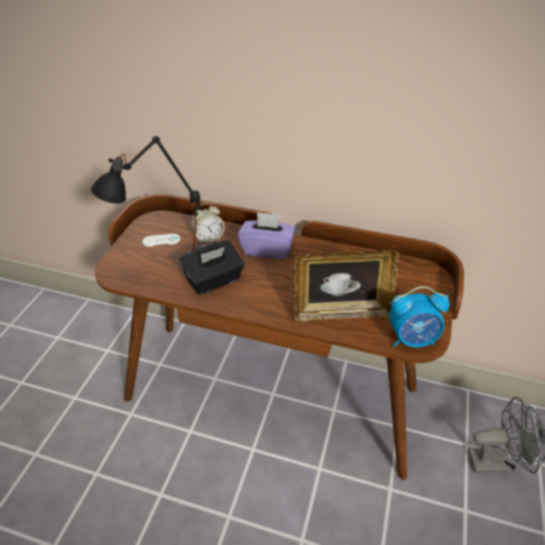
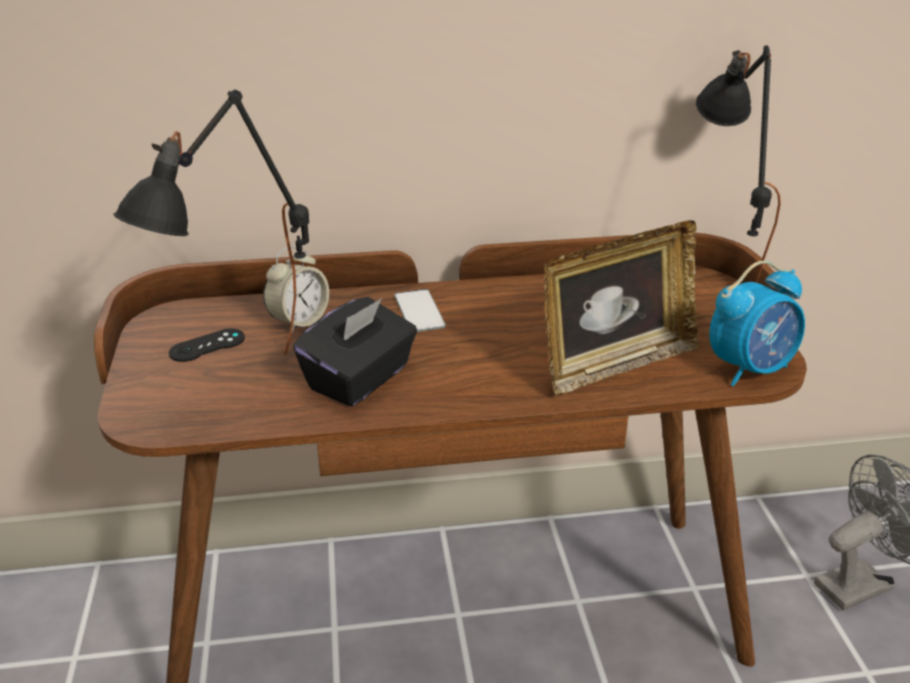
camera: 25 degrees left, 10 degrees down
(161, 240) = (207, 345): white game controller -> black game controller
(267, 249) = (419, 311): purple tissue box -> phone
(429, 284) = (711, 294): none -> black table lamp

